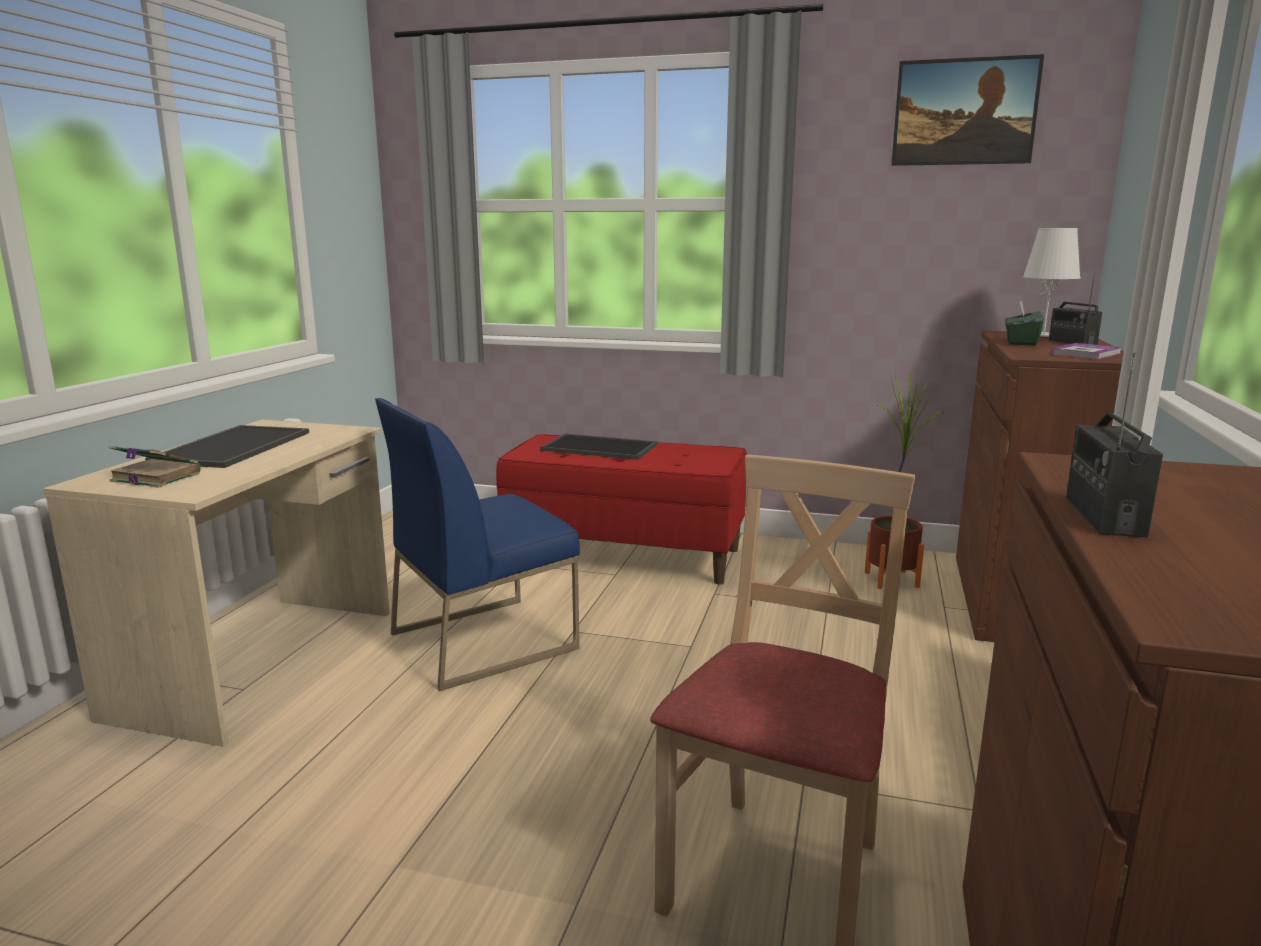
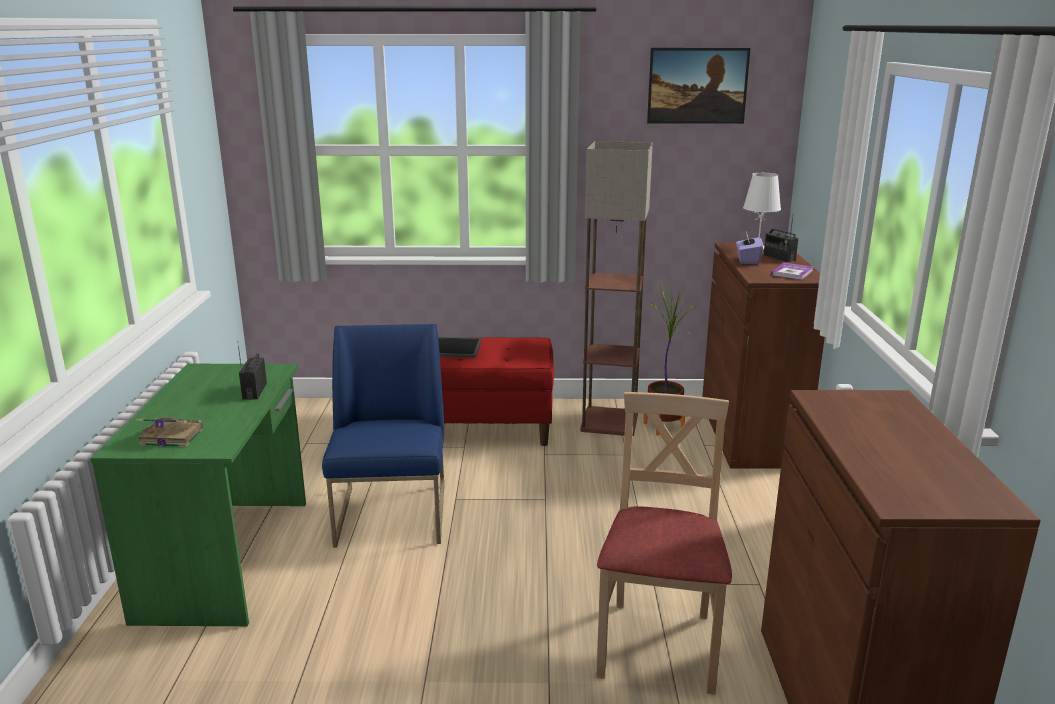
camera: 15 degrees left, 5 degrees up
(232, 446) = (196, 397): tray -> none
(262, 661) = (229, 557): beige desk -> green desk
(484, 640) = (393, 515): blue chair -> blue chair turned 135 degrees clockwise
(819, 567) = (610, 422): none -> floor lamp
(1021, 343) = (747, 260): green tissue box -> purple tissue box
(1103, 516) = (846, 440): radio -> radio (254, 391)

